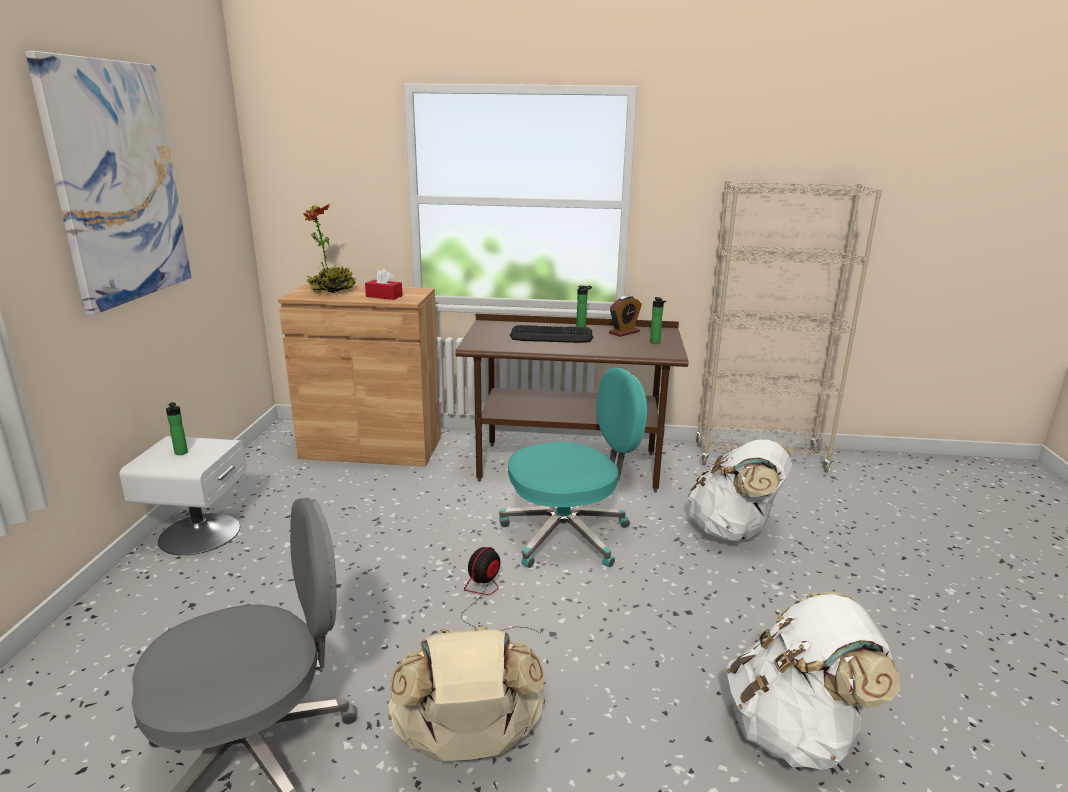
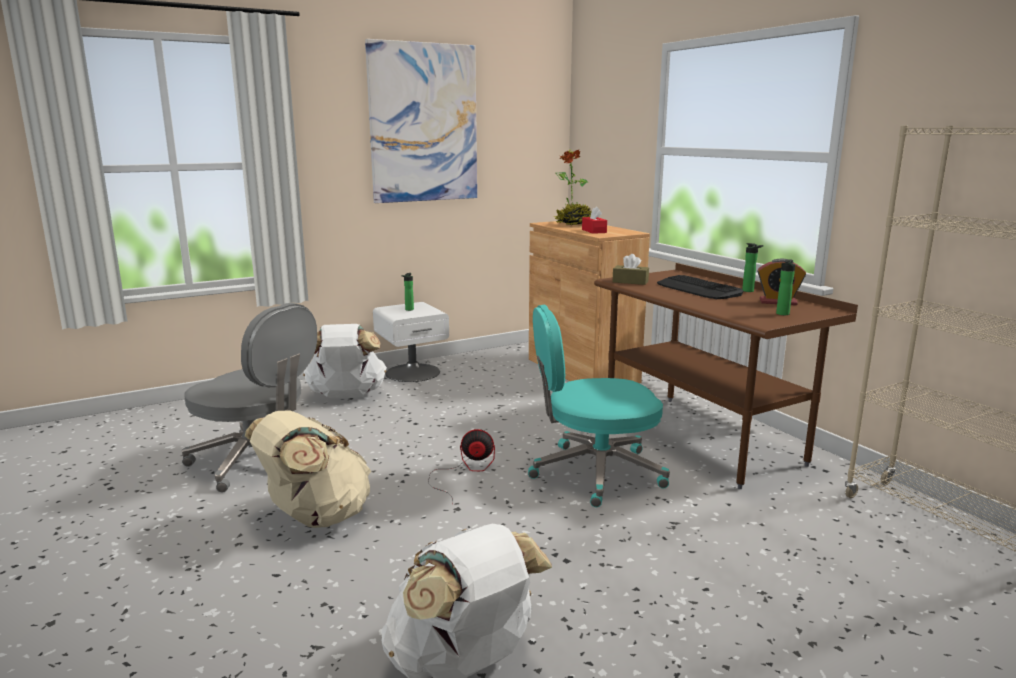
camera: 55 degrees right, 5 degrees down
(489, 344) = (630, 282): none -> brown tissue box
(568, 535) = (594, 473): turquoise office chair -> turquoise office chair turned 135 degrees clockwise
(733, 531) = (746, 549): white backpack -> white backpack (346, 396)

